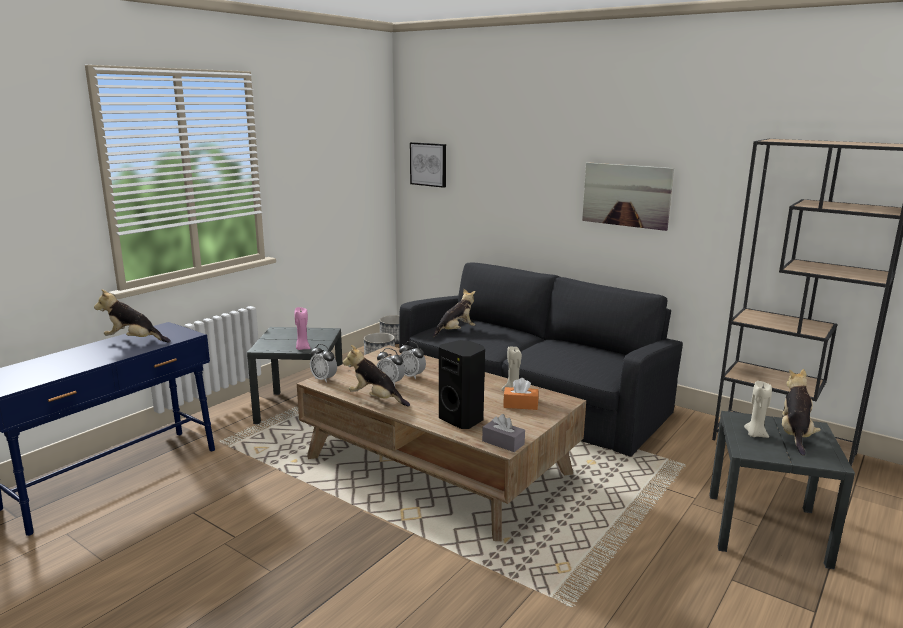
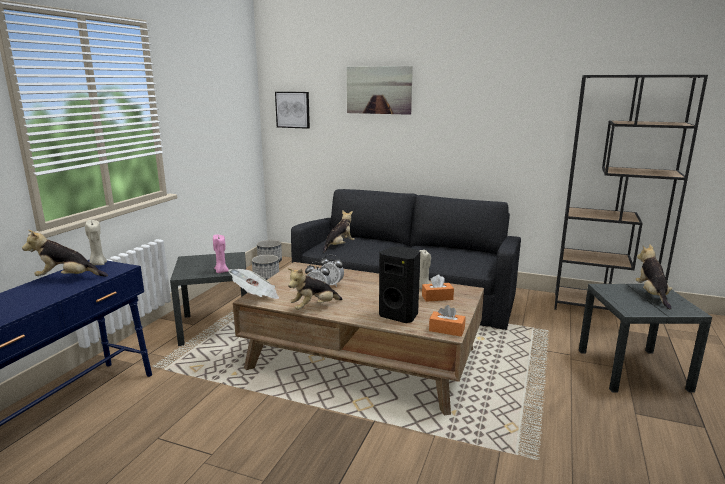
camera: 15 degrees left, 0 degrees up
(324, 379) = (256, 296): alarm clock -> newspaper
(375, 399) = (314, 307): plush toy -> plush toy turned 45 degrees counterclockwise
(503, 443) = (446, 330): grey tissue box -> orange tissue box
(626, 195) = (469, 126): picture -> picture (379, 90)
(755, 434) = (625, 298): beige candle -> beige candle (98, 264)

